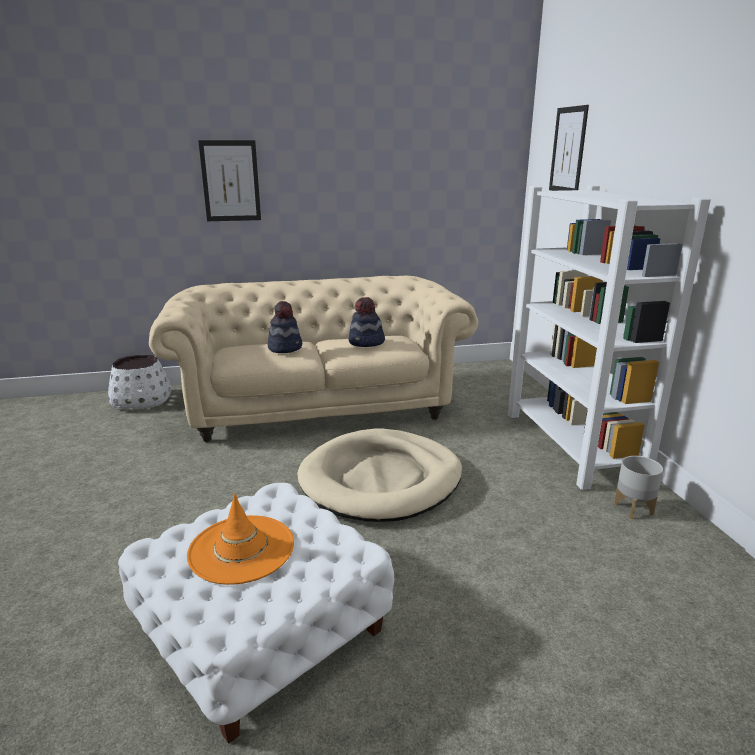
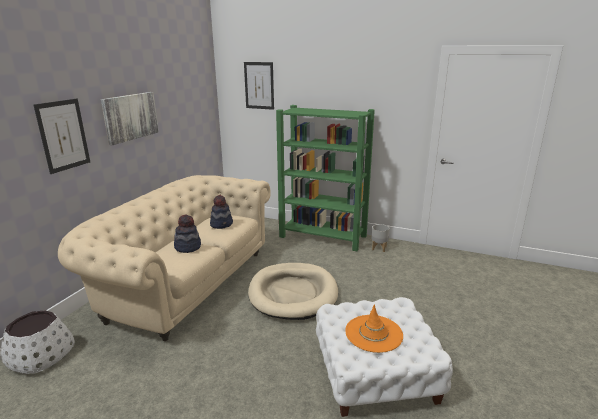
camera: 55 degrees left, 0 degrees up
(334, 175) = (130, 117): none -> picture
(572, 444) = (323, 236): white bookcase -> green bookcase

